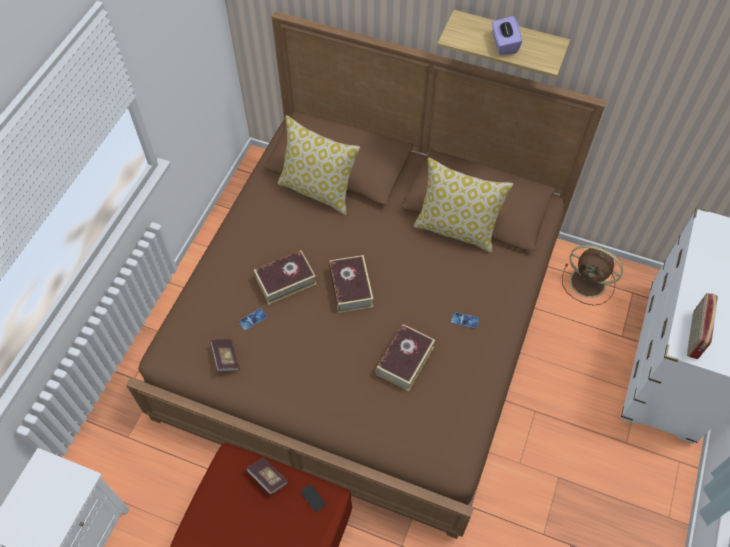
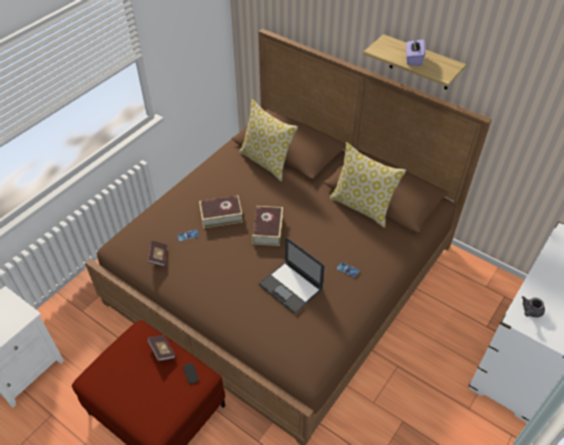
camera: 15 degrees right, 10 degrees down
(405, 360) = (291, 287): book -> laptop
(589, 283) = (469, 281): brown fan -> none
(694, 334) = (530, 311): radio -> grey teapot

